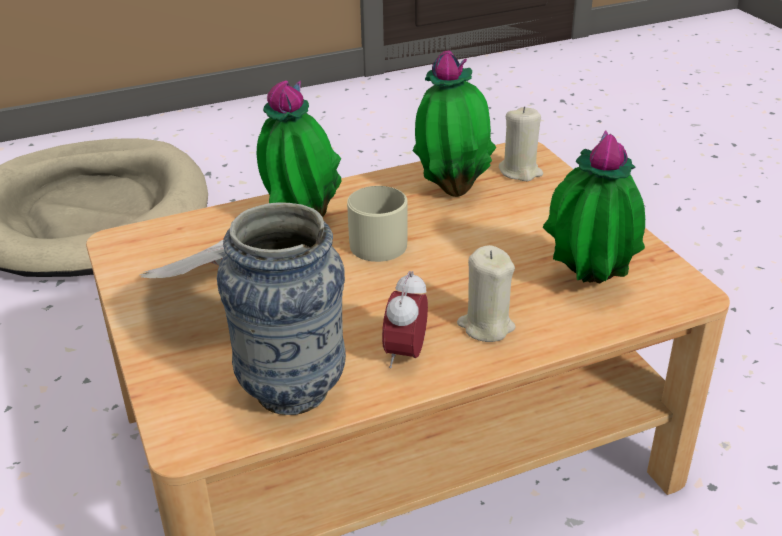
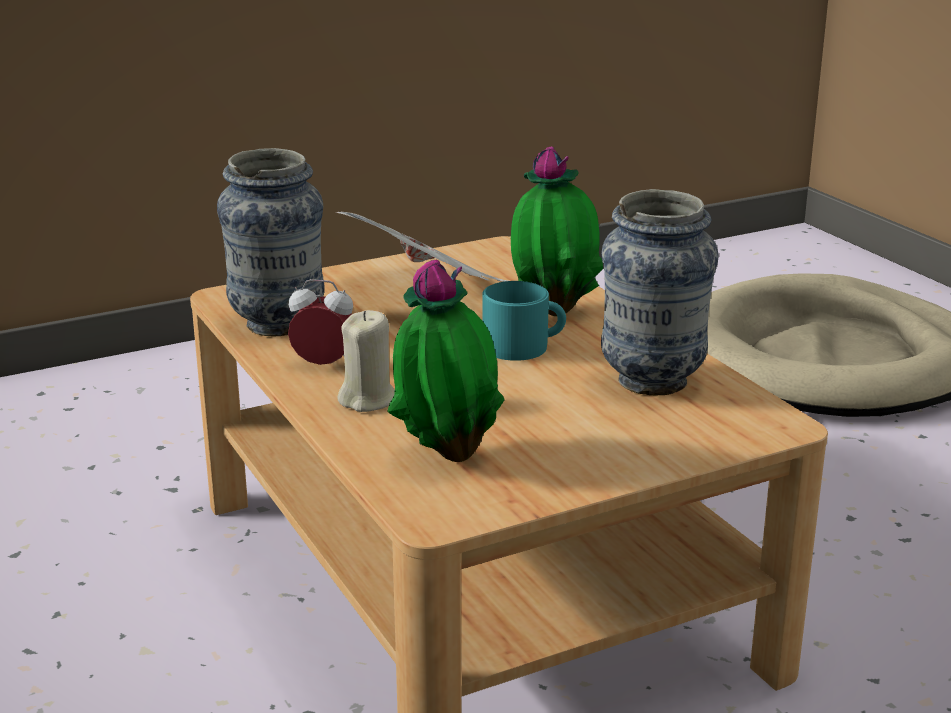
camera: 85 degrees right, 10 degrees down
(378, 241) = (523, 346): beige mug -> turquoise mug
(452, 190) = (651, 381): potted plant -> vase
(520, 171) = (719, 422): beige candle -> none

